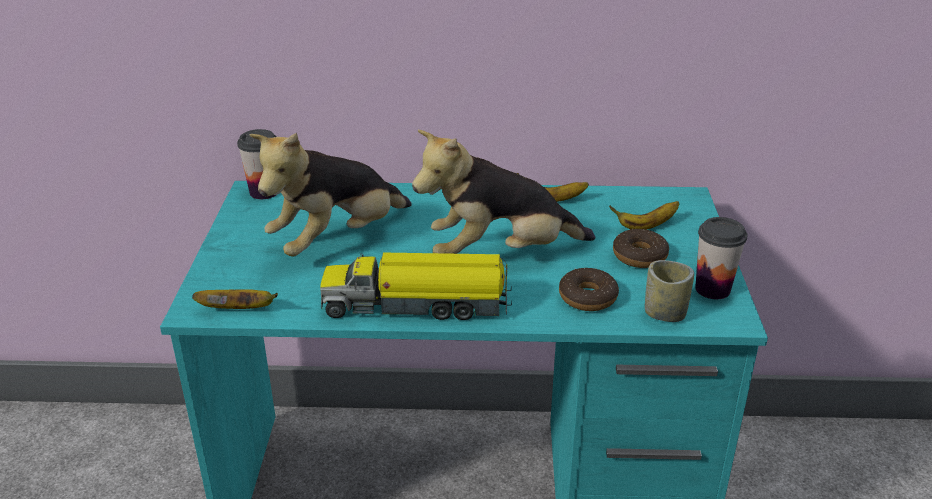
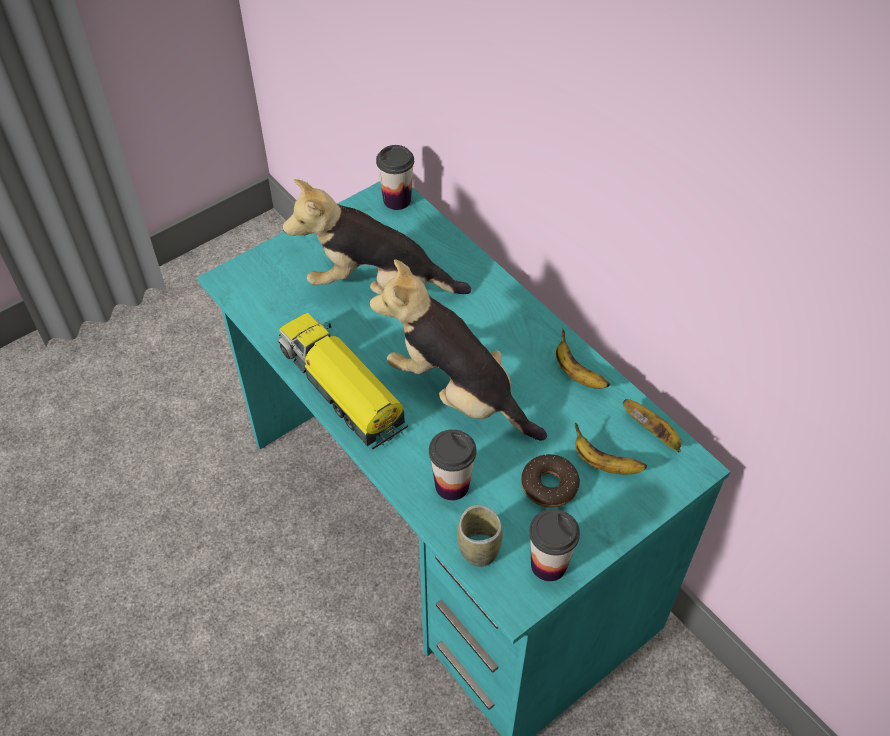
camera: 50 degrees right, 20 degrees up
(239, 309) = (248, 300): banana -> banana (653, 433)
(587, 297) = (452, 485): donut -> cup

